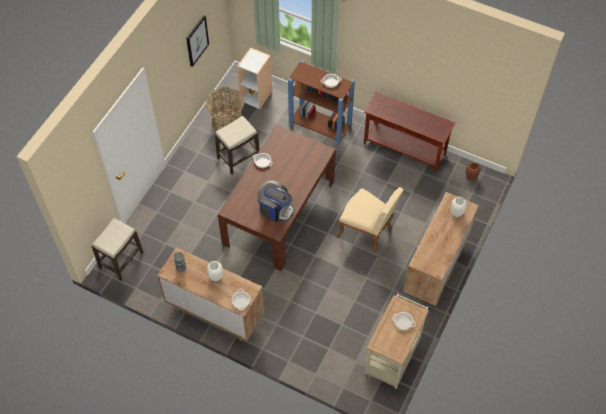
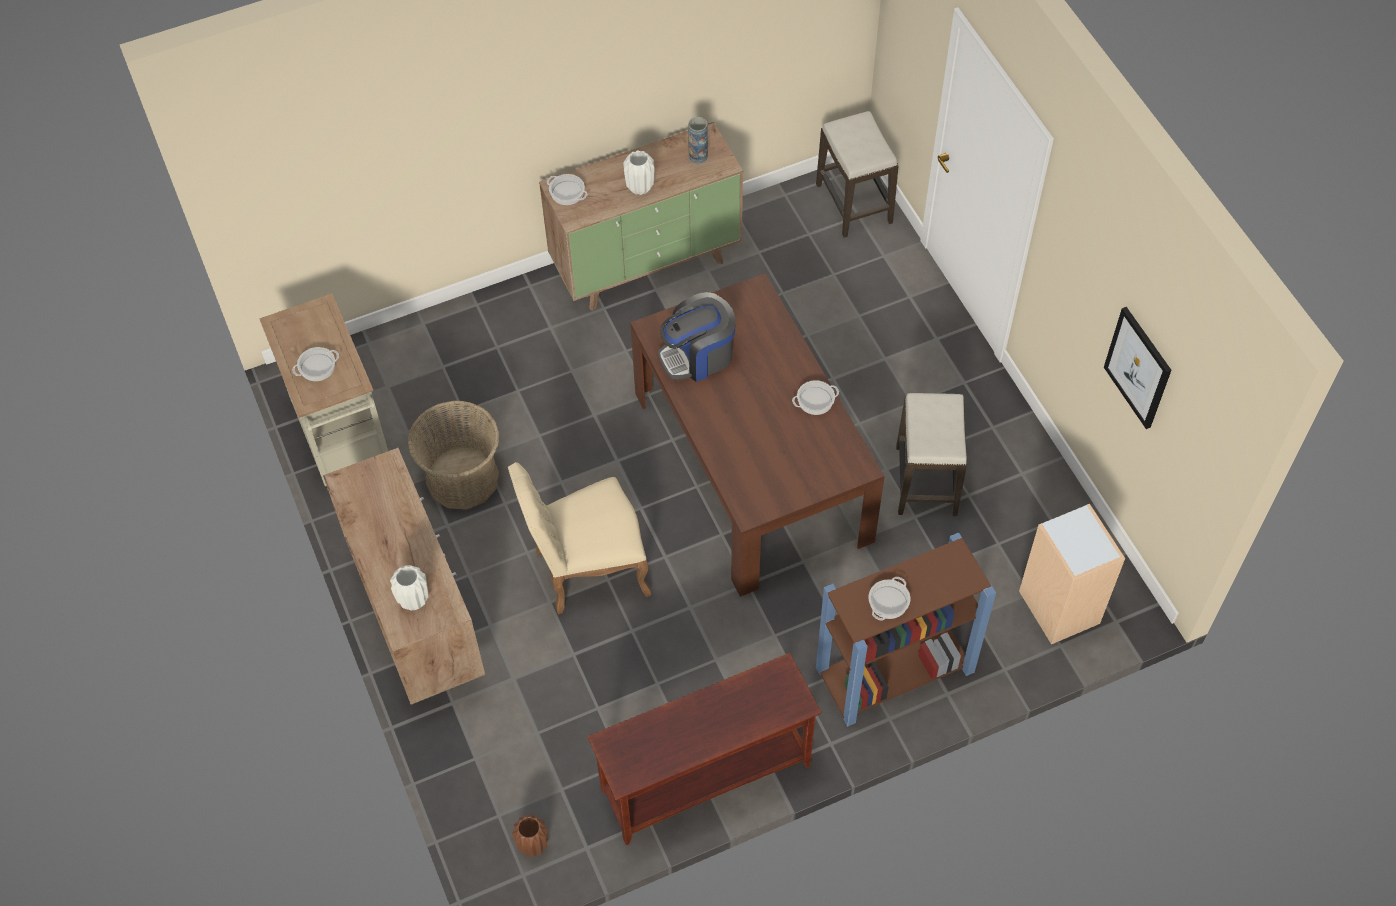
camera: 130 degrees right, 0 degrees up
(227, 121) = (1030, 516): basket -> basket (462, 478)

